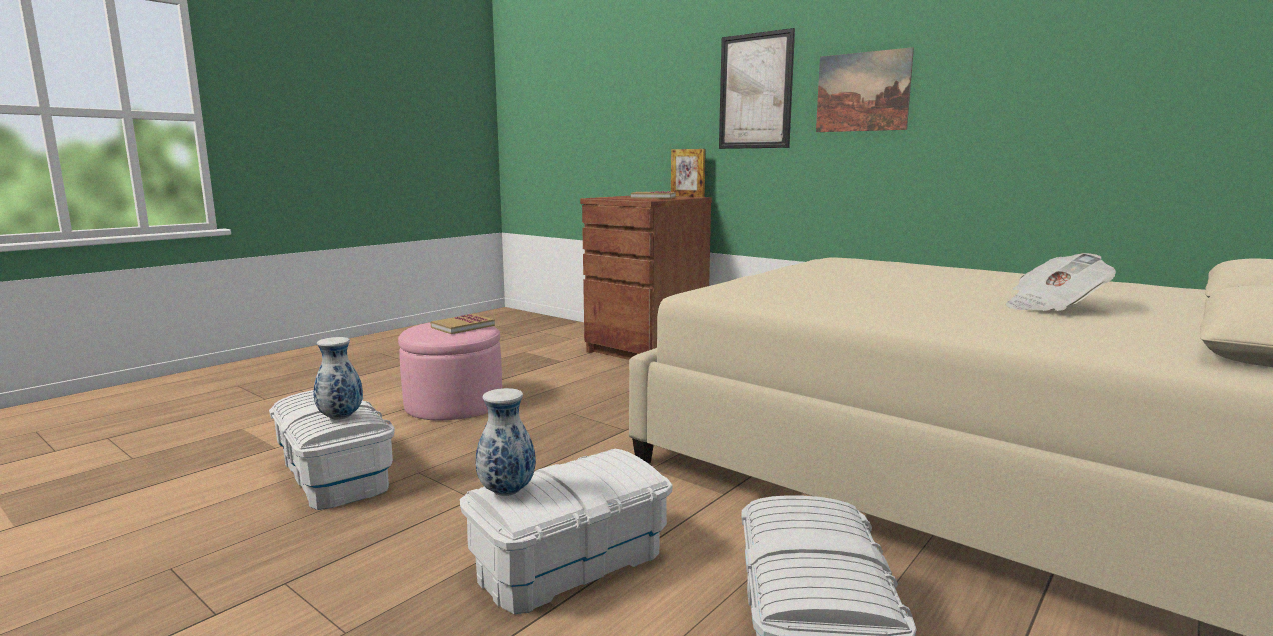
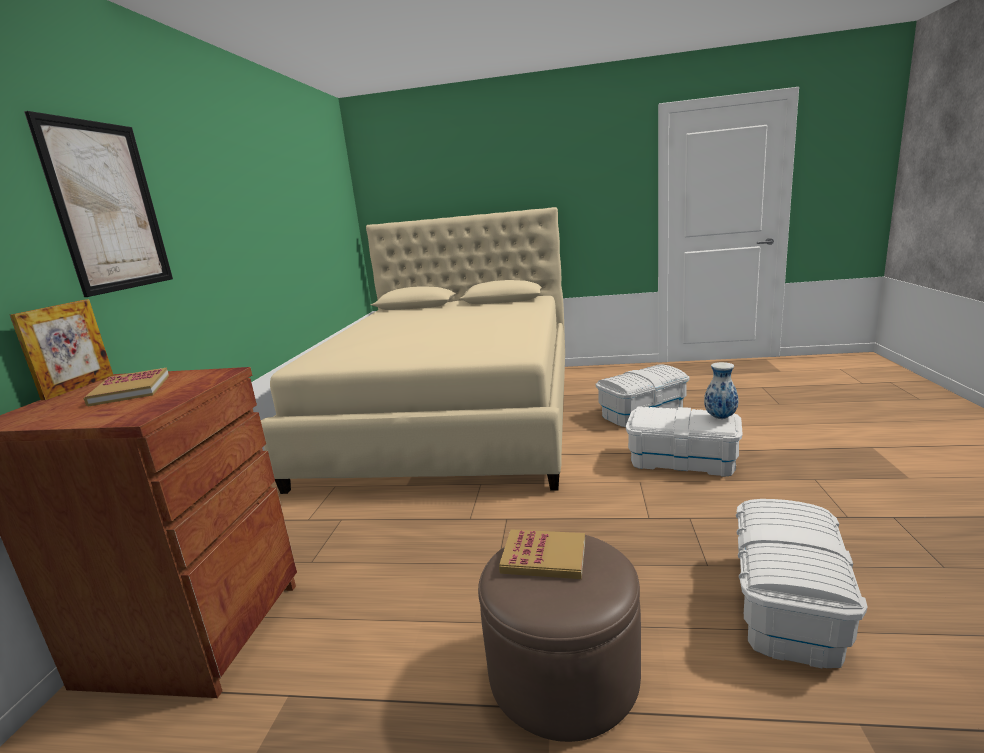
camera: 120 degrees left, 5 degrees up
(340, 417) = (786, 514): vase -> none
(454, 404) = (563, 673): pink ottoman -> brown ottoman
(862, 92) = (210, 213): picture -> none
(1052, 307) = (461, 316): newspaper -> none

